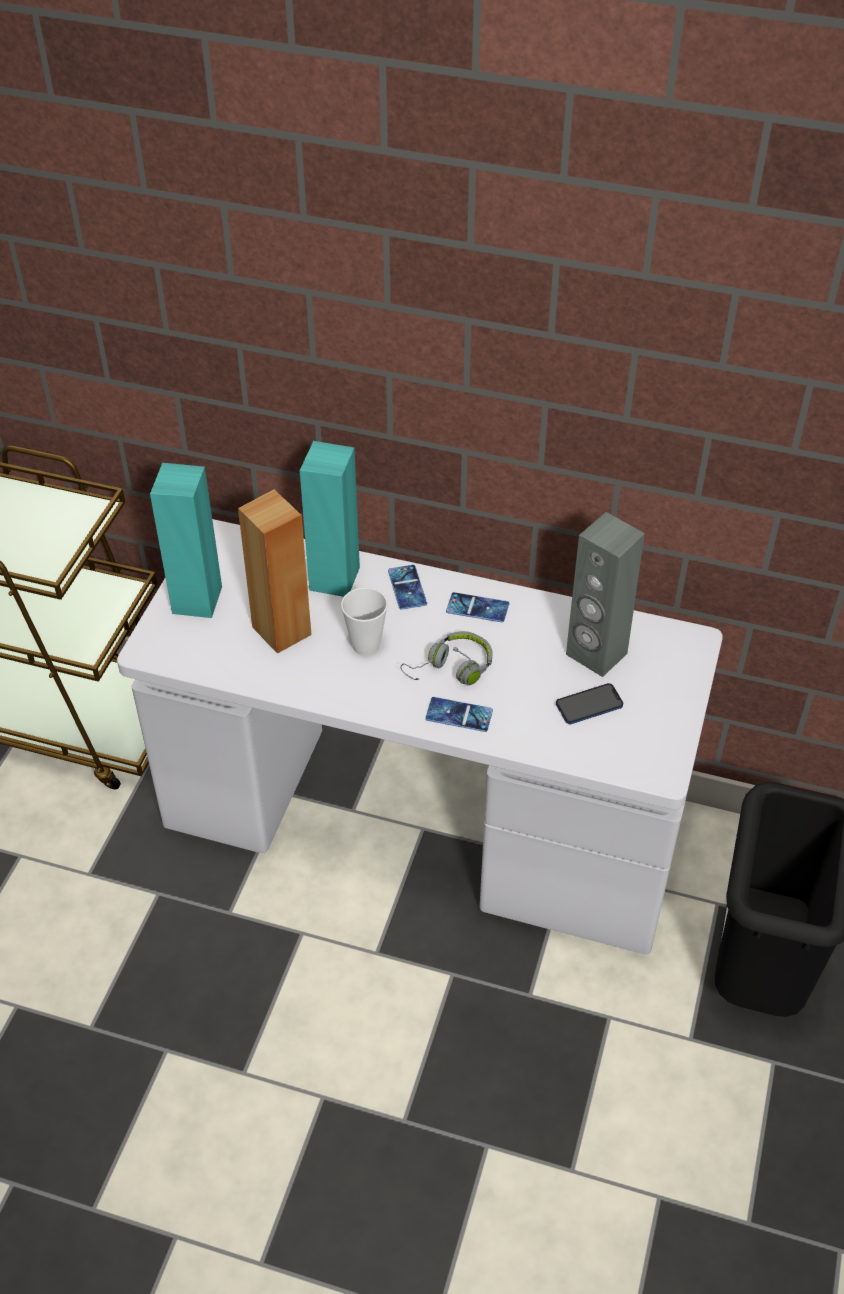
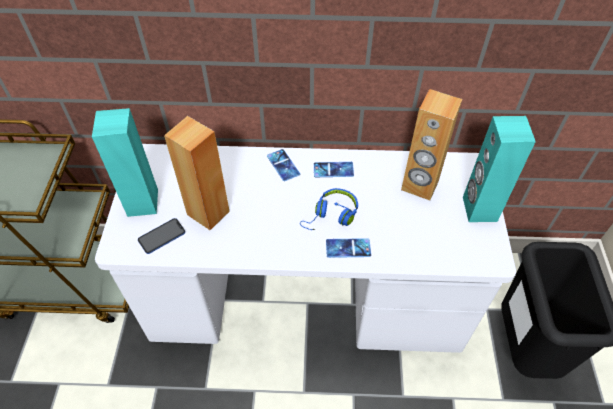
camera: 15 degrees left, 5 degrees up
(333, 578) = (232, 168): turquoise speaker -> turquoise speaker (479, 209)
(366, 646) = (269, 211): cup -> none
(451, 669) = (331, 216): grey headphones -> blue headphones
(589, 705) = (429, 222): phone -> phone (162, 236)
(596, 654) = (419, 186): grey speaker -> brown speaker

